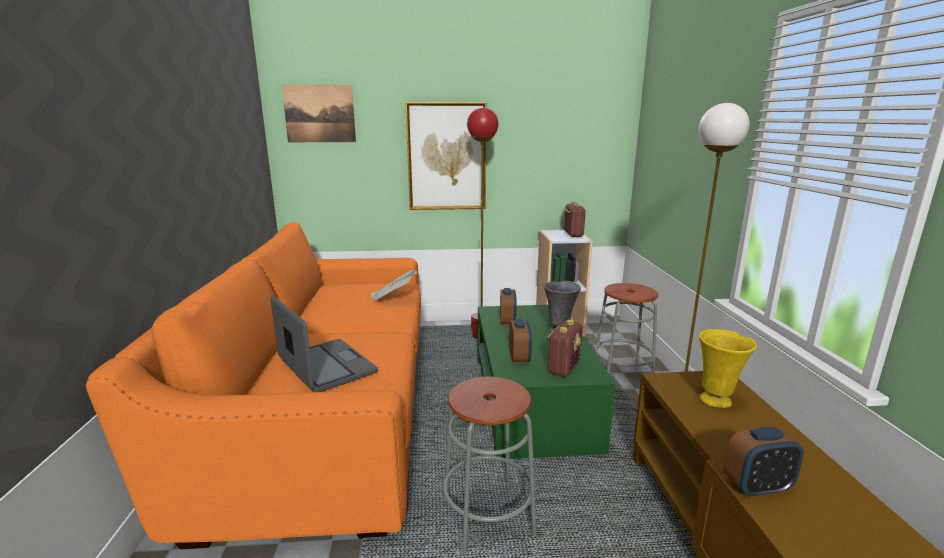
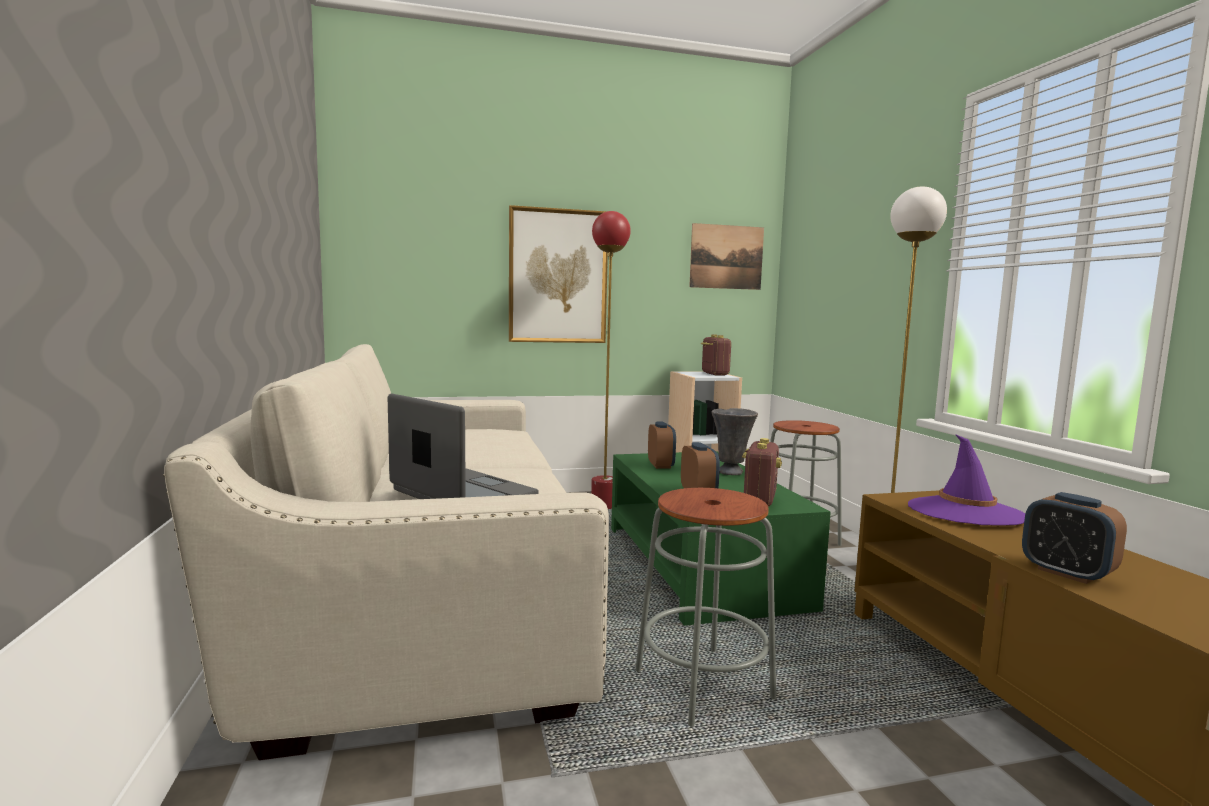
camera: 10 degrees left, 10 degrees down
(319, 114) = (397, 214): picture -> picture (726, 257)
(327, 409) = (425, 587): orange sofa -> beige sofa
(393, 297) = (507, 438): newspaper -> none
(716, 401) = (965, 512): yellow vase -> purple hat
(757, 487) = (1067, 573): alarm clock -> alarm clock turned 75 degrees clockwise

